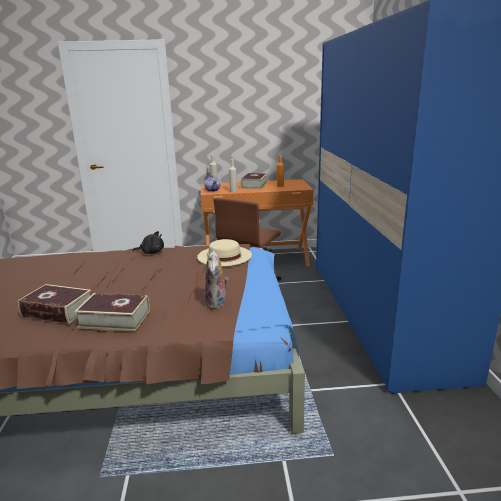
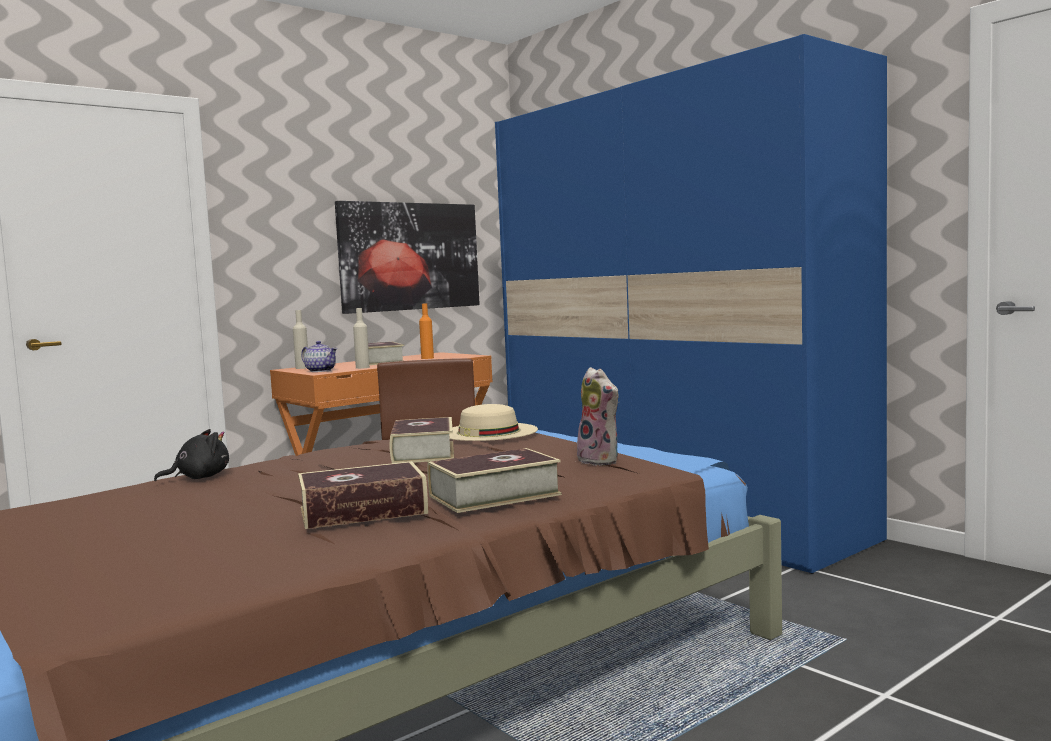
camera: 35 degrees left, 15 degrees down
(151, 252) = (342, 451): black plush toy -> black plush toy (199, 478)
(165, 267) = (423, 452): none -> book
(287, 123) = (409, 256): none -> picture

